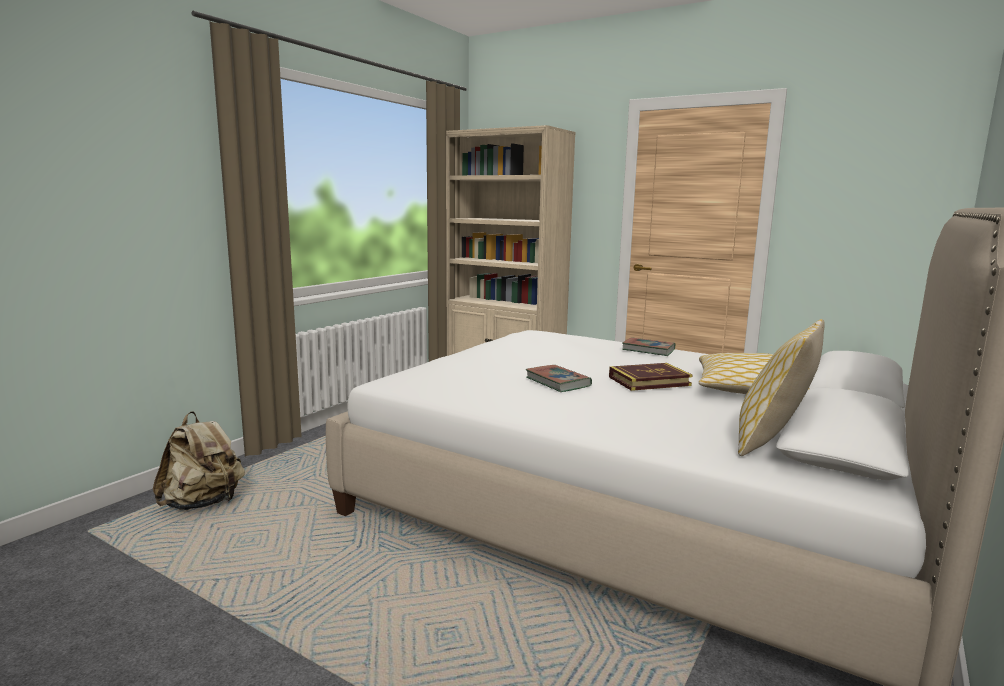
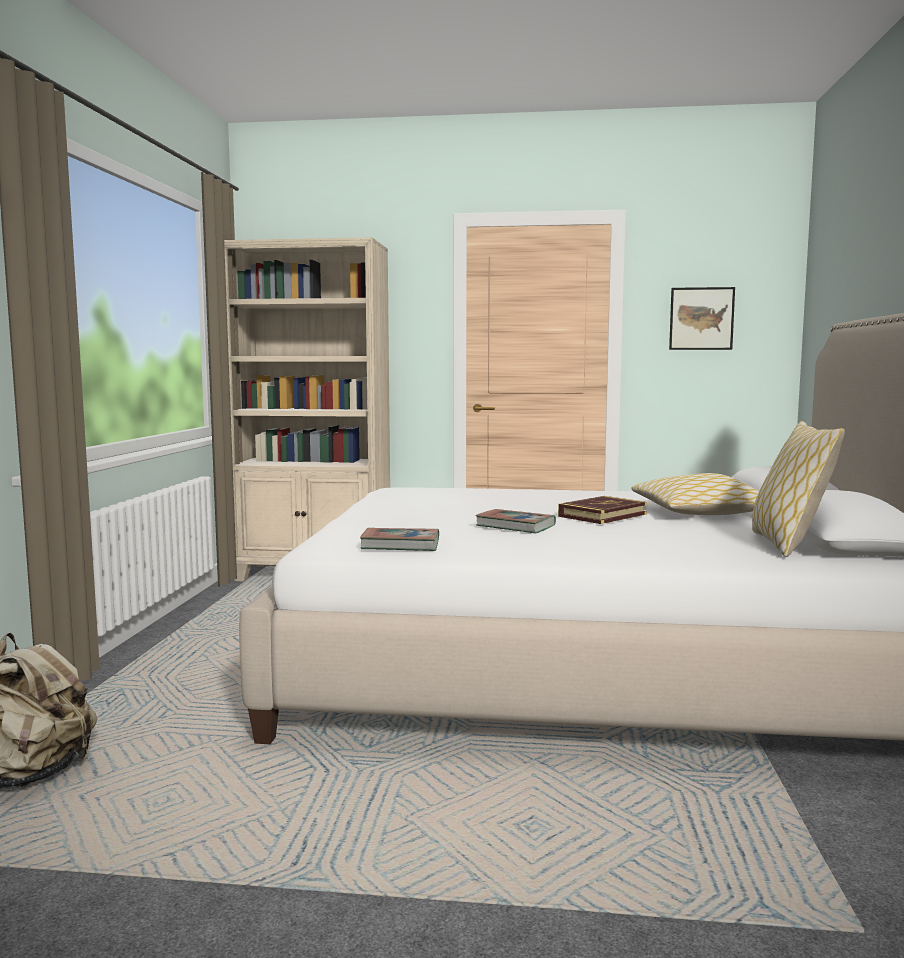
camera: 25 degrees left, 5 degrees down
(648, 350) = (550, 492): book -> book (400, 545)
(856, 194) = (701, 318): none -> picture

